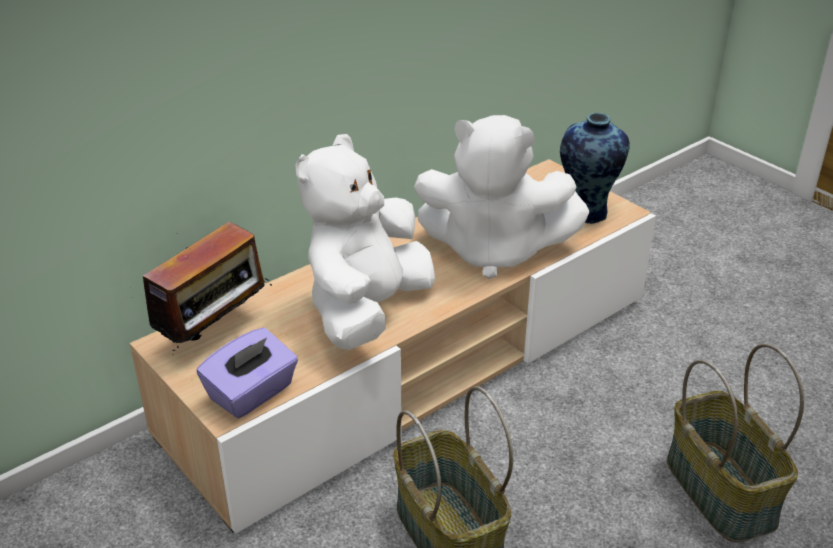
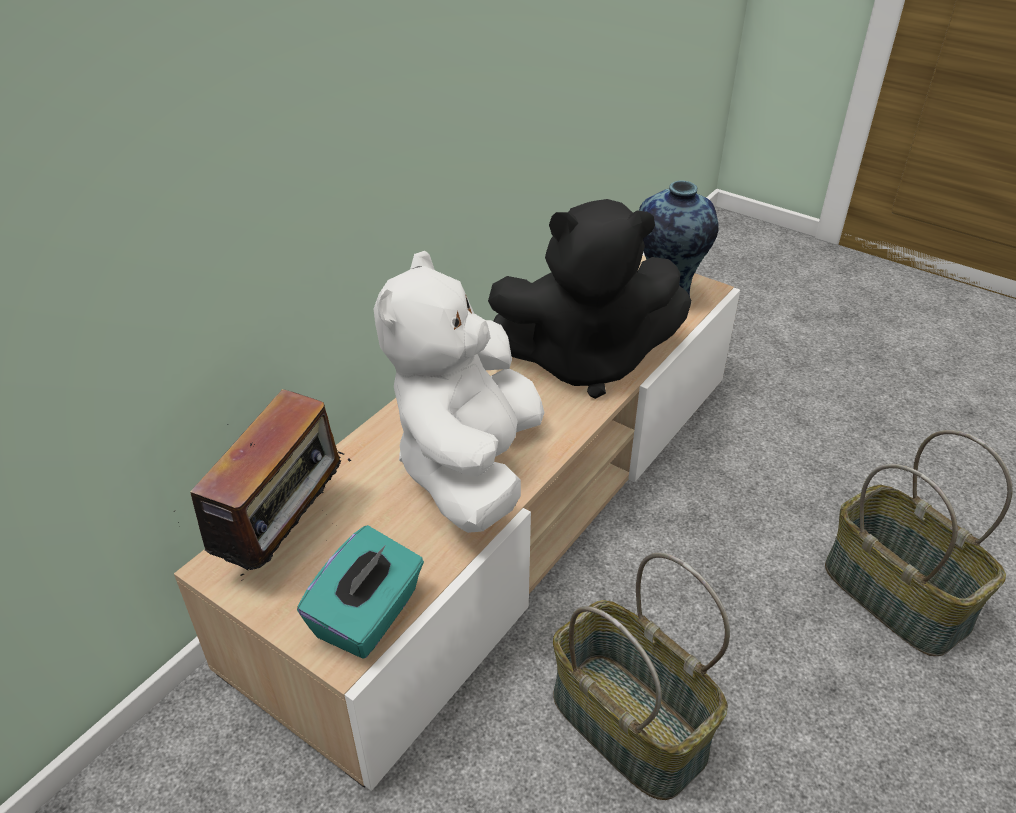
camera: 15 degrees left, 5 degrees up
(252, 393) = (368, 616): purple tissue box -> turquoise tissue box
(493, 251) = (585, 361): white plush toy -> black plush toy

